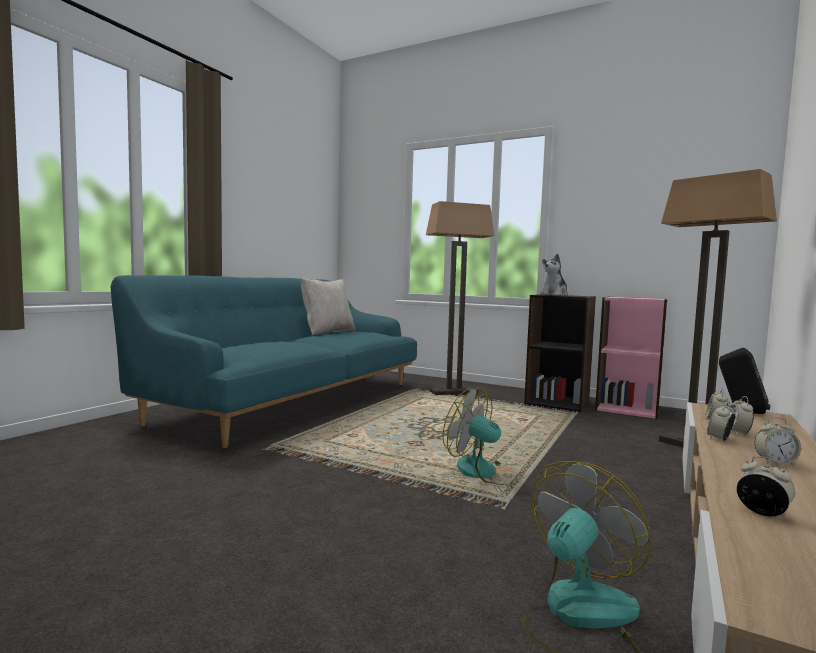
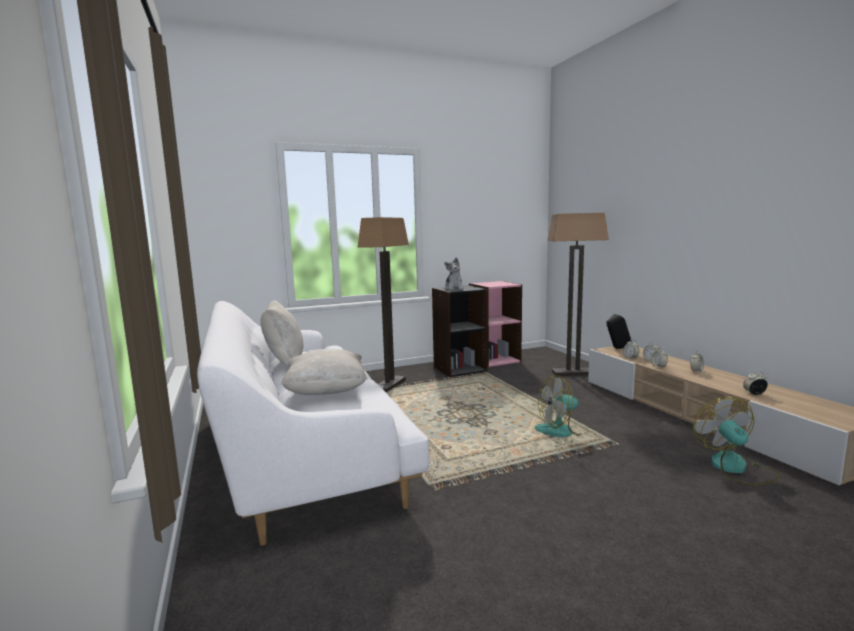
camera: 50 degrees left, 5 degrees up
(269, 343) = (326, 392): none -> beige pillow
(292, 400) = (303, 444): turquoise sofa -> white sofa

